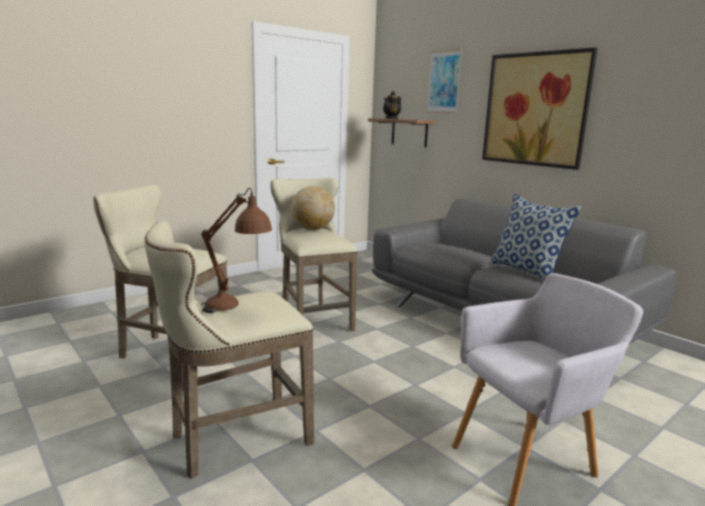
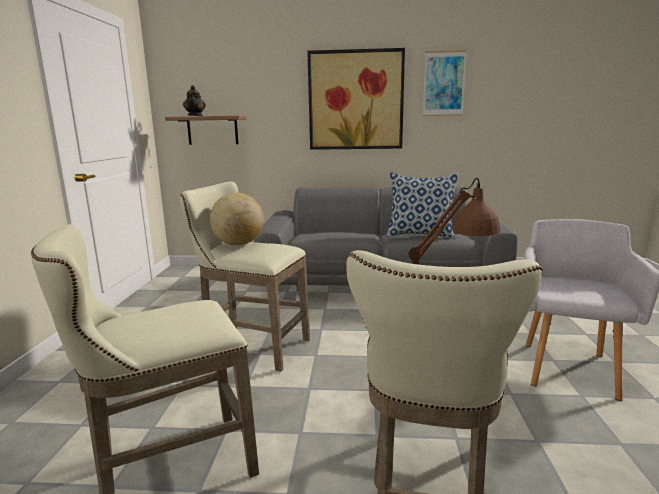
camera: 45 degrees left, 0 degrees up
(444, 82) = (251, 76): picture -> picture (444, 84)

